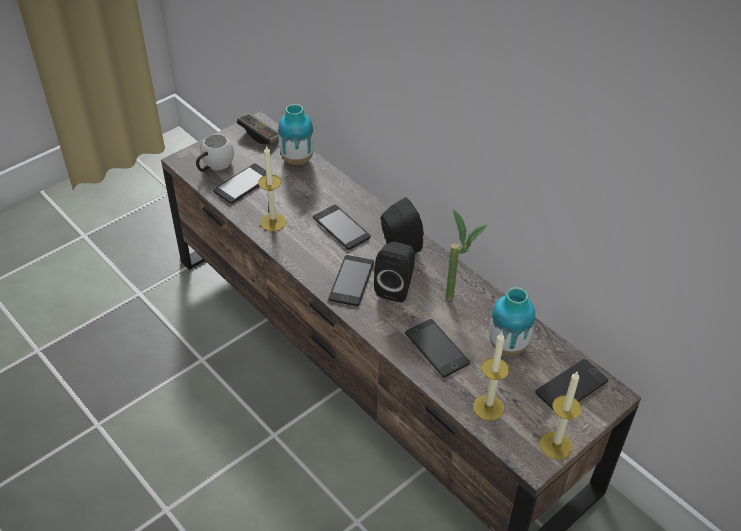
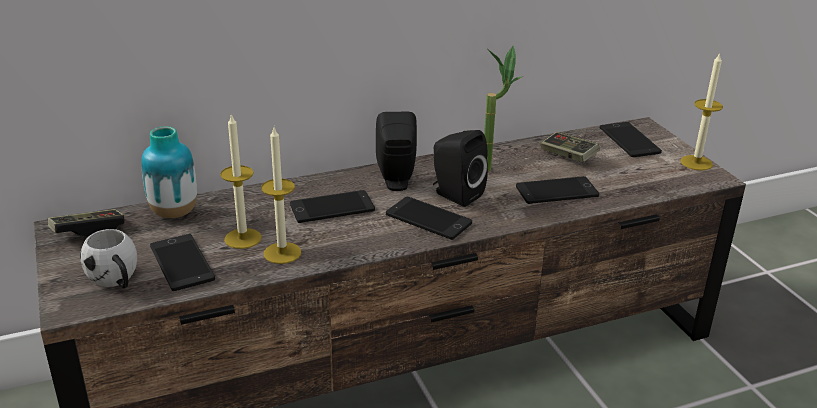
camera: 70 degrees left, 15 degrees down
(488, 407) = (644, 183): candle -> candle (243, 238)
(507, 346) = (568, 156): vase -> game controller

